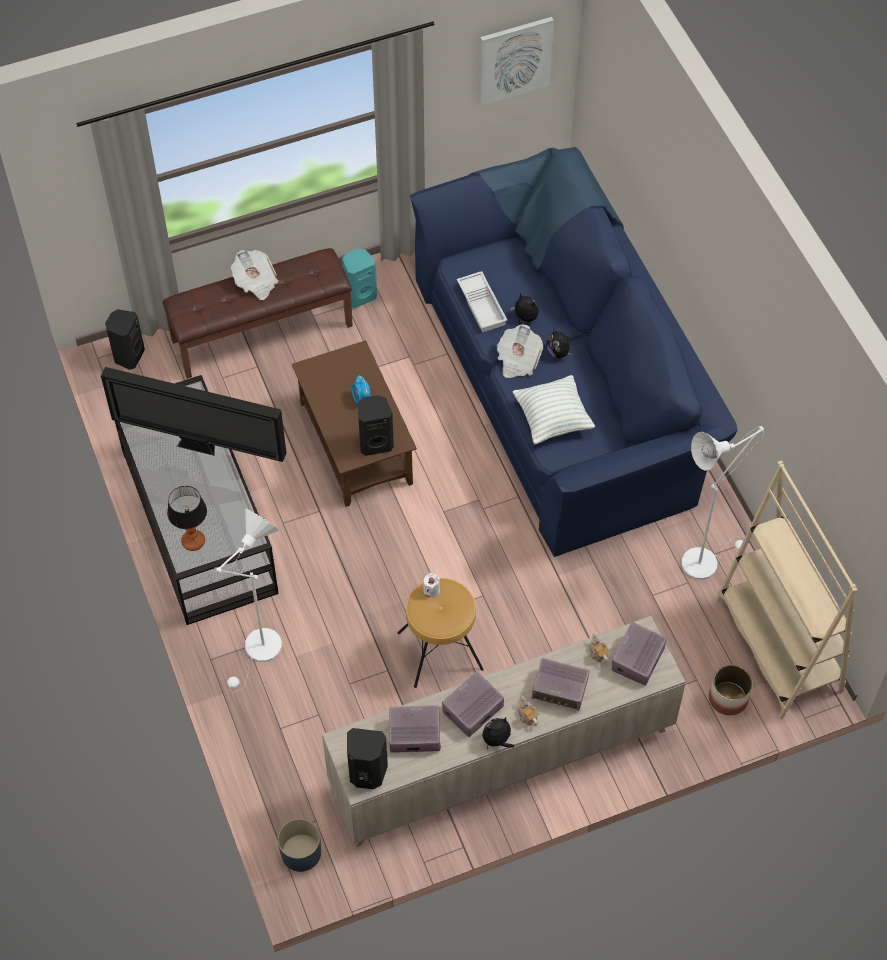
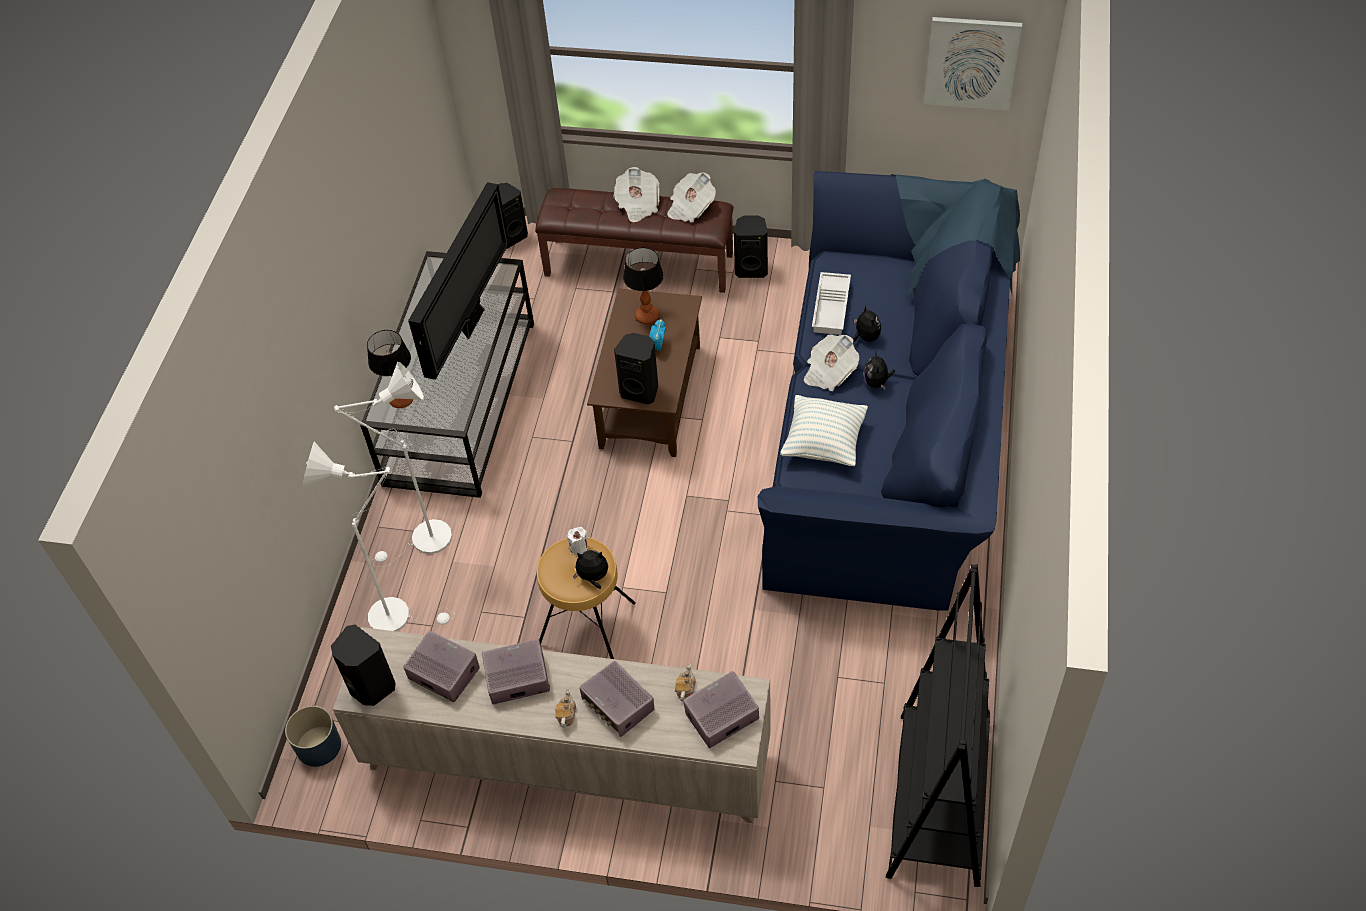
camera: 35 degrees right, 5 degrees down
(200, 447) = (472, 321): television -> television turned 120 degrees counterclockwise
(302, 266) = (690, 208): none -> newspaper
(334, 377) = (647, 316): none -> table lamp
(359, 295) = (751, 268): turquoise speaker -> black speaker
(497, 740) = (517, 723): plush toy -> plush toy (593, 577)
(704, 559) = (918, 669): white floor lamp -> white floor lamp (397, 615)
(728, 699) = (844, 825): planter -> none
(778, 645) = (938, 798): beige bookcase -> black bookcase

